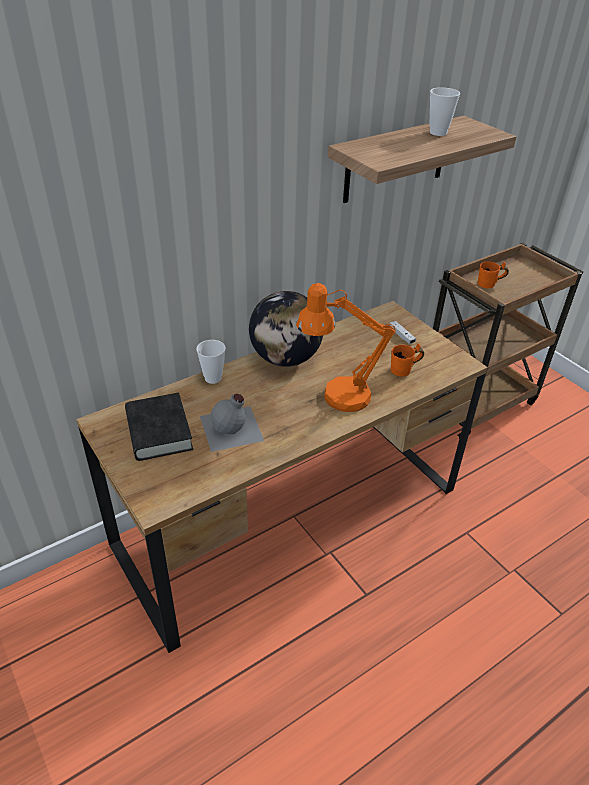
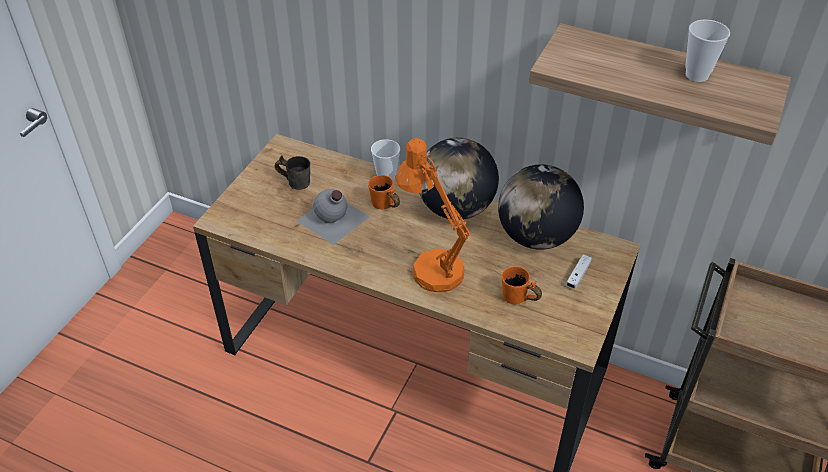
camera: 60 degrees right, 5 degrees up
(159, 432) = (296, 181): black book -> grey mug
(349, 336) = (536, 237): none -> globe
(490, 286) = (764, 315): orange mug -> orange mug (383, 207)

